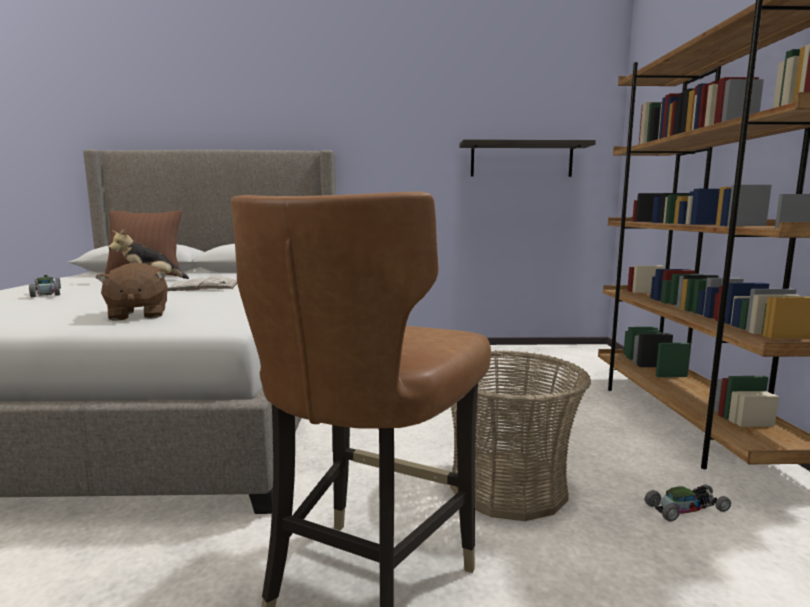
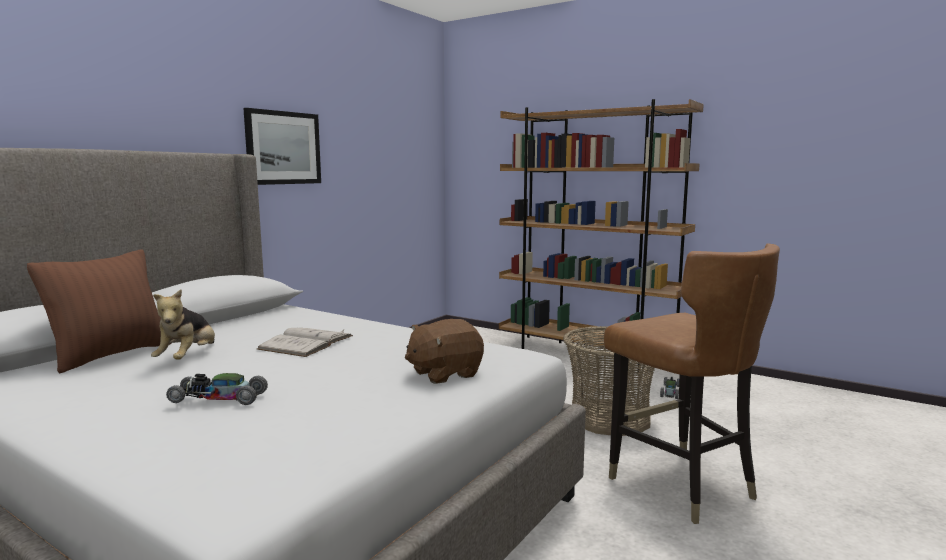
camera: 55 degrees left, 0 degrees up
(137, 315) = (444, 373): brown plush toy -> brown plush toy turned 135 degrees clockwise
(386, 146) = (283, 148): none -> picture
(521, 160) = (389, 164): shelf -> none

